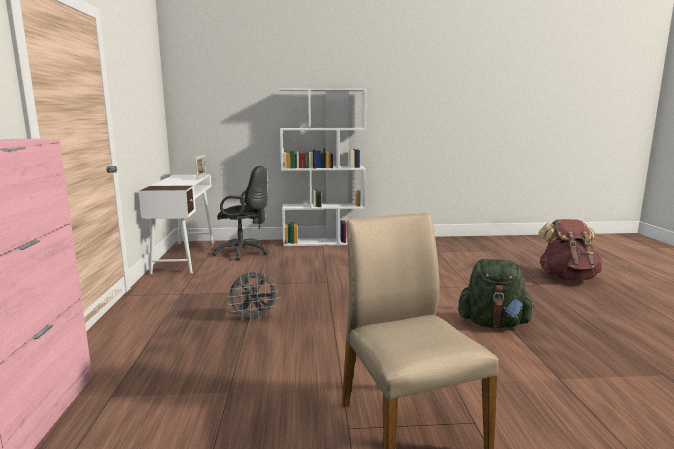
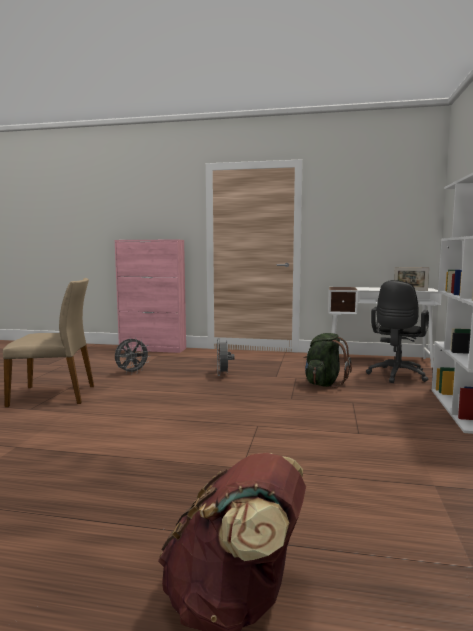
camera: 105 degrees right, 5 degrees down
(252, 390) = (132, 372): none -> grey fan
(493, 323) = (129, 449): green backpack -> green backpack (324, 383)

